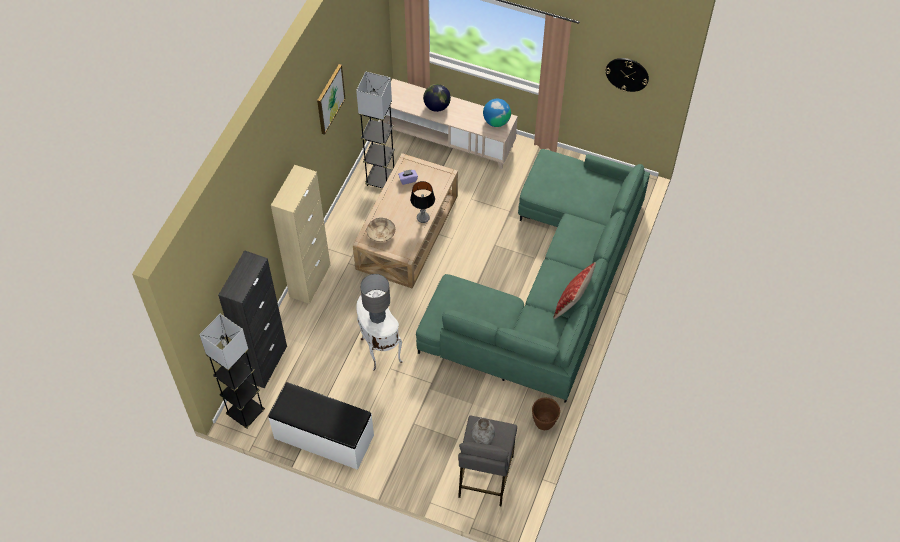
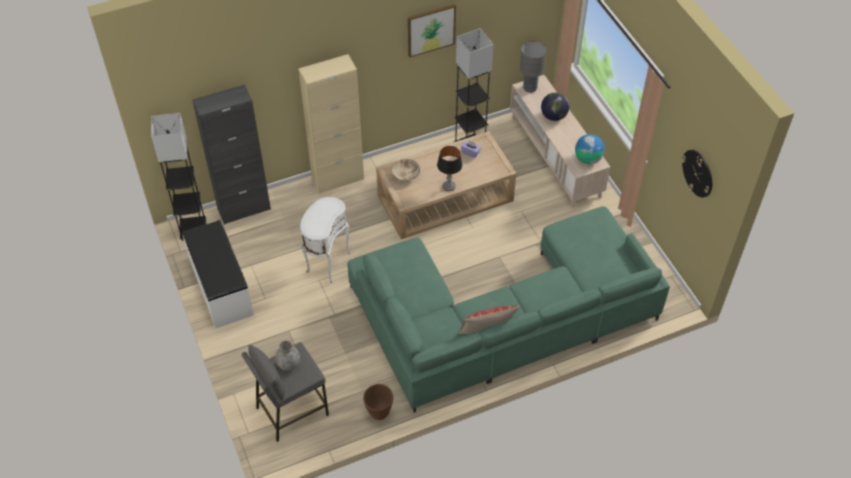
camera: 45 degrees right, 5 degrees down
(377, 317) = (318, 220): grey table lamp -> grey table lamp (530, 88)

